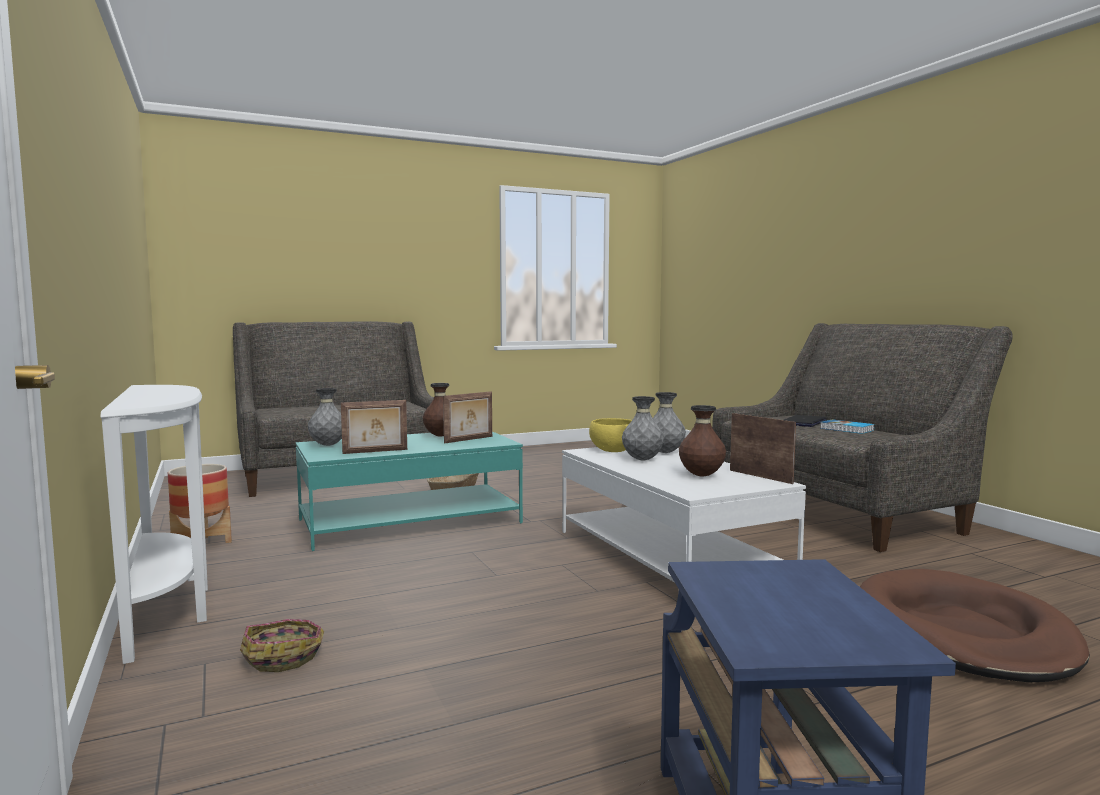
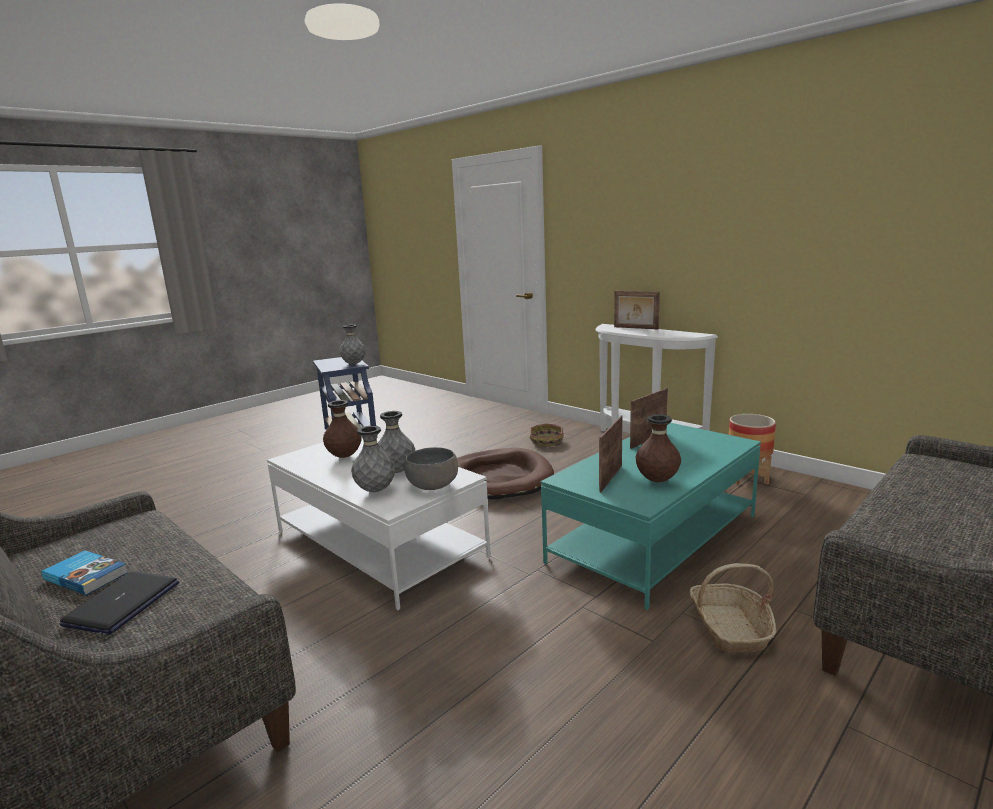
camera: 160 degrees right, 10 degrees up
(328, 445) = (714, 441): grey vase -> grey vase (354, 364)
(612, 450) = (433, 485): yellow bowl -> grey bowl
(761, 476) = (295, 464): picture frame -> picture frame (635, 328)
(962, 633) = (201, 516): brown dog bed -> brown dog bed (499, 478)

